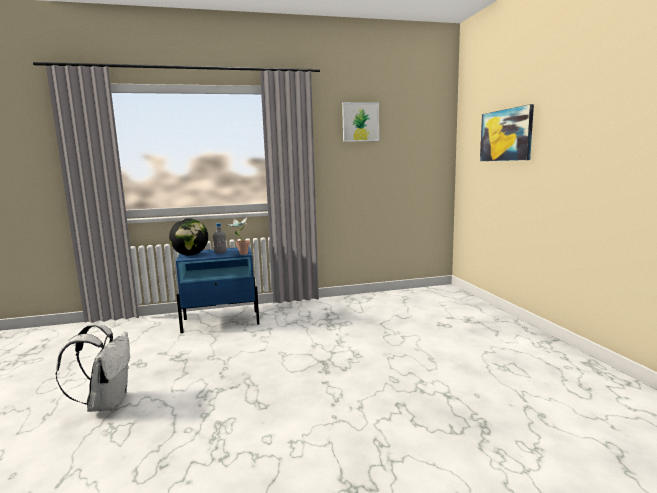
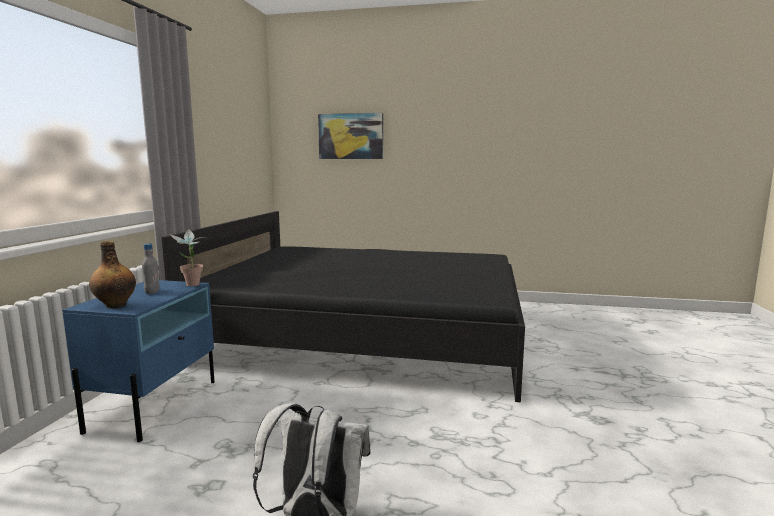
camera: 65 degrees left, 0 degrees up
(190, 255) = (115, 305): globe -> bottle
(360, 122) = (214, 104): picture -> none
(390, 344) = (366, 336): none -> black bed

